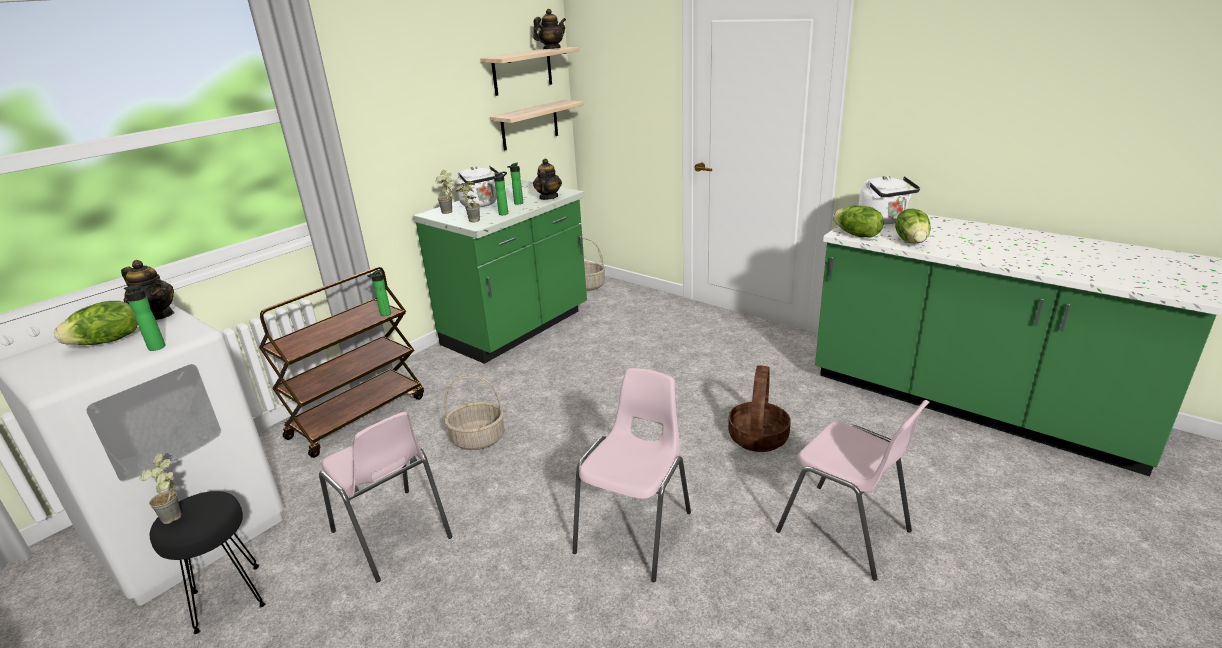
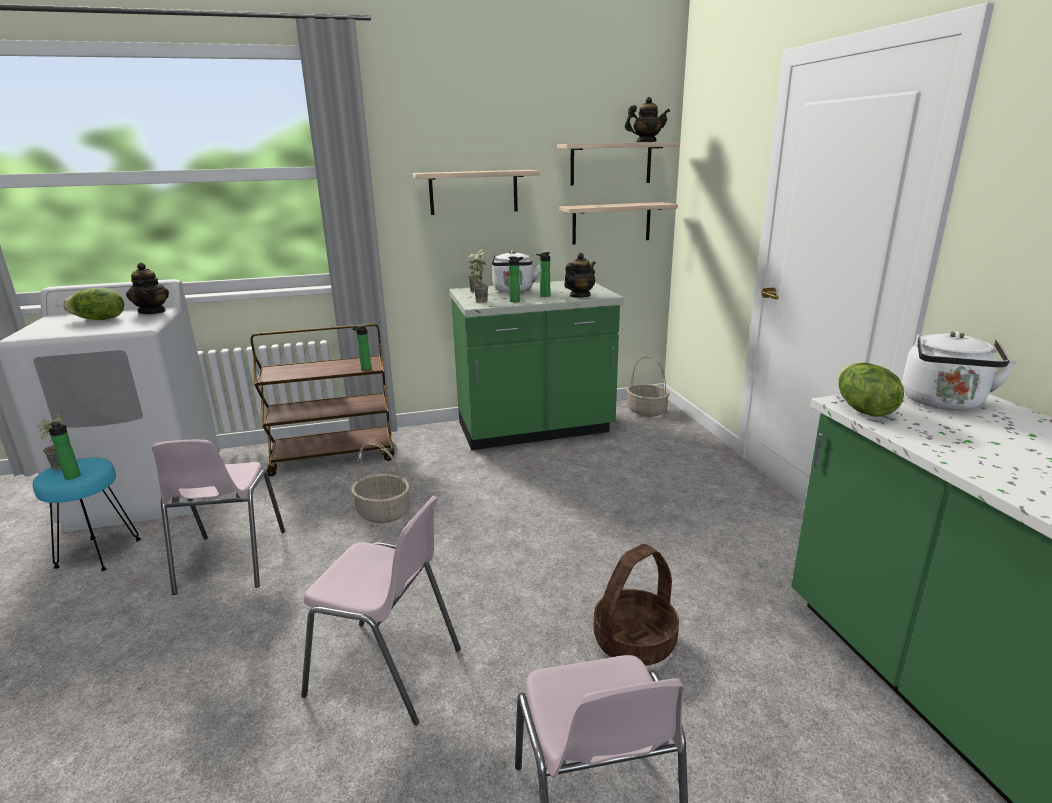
camera: 35 degrees right, 5 degrees down
(159, 347) = (106, 330): bottle -> bottle (73, 477)
(229, 598) = (99, 554): black stool -> turquoise stool
(419, 114) = (473, 192): none -> shelf
(636, 532) = (386, 672): pink chair -> pink chair turned 45 degrees clockwise
(912, 241) = (942, 440): lettuce -> none

